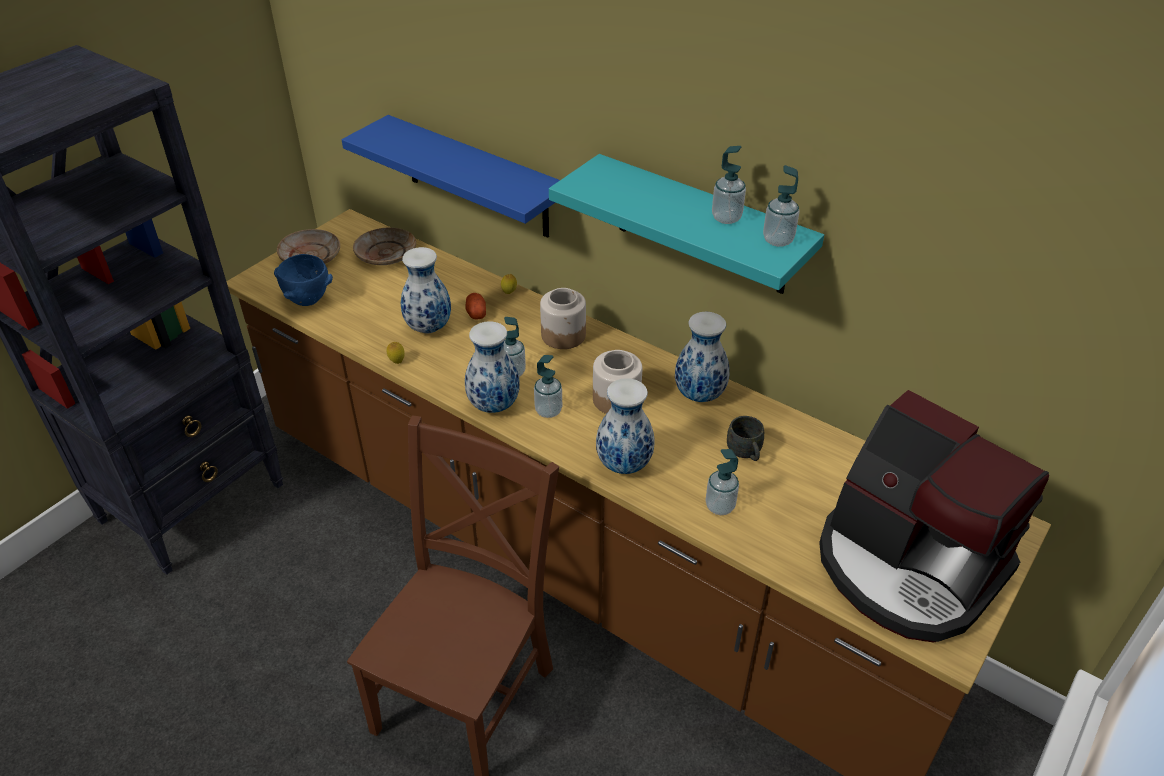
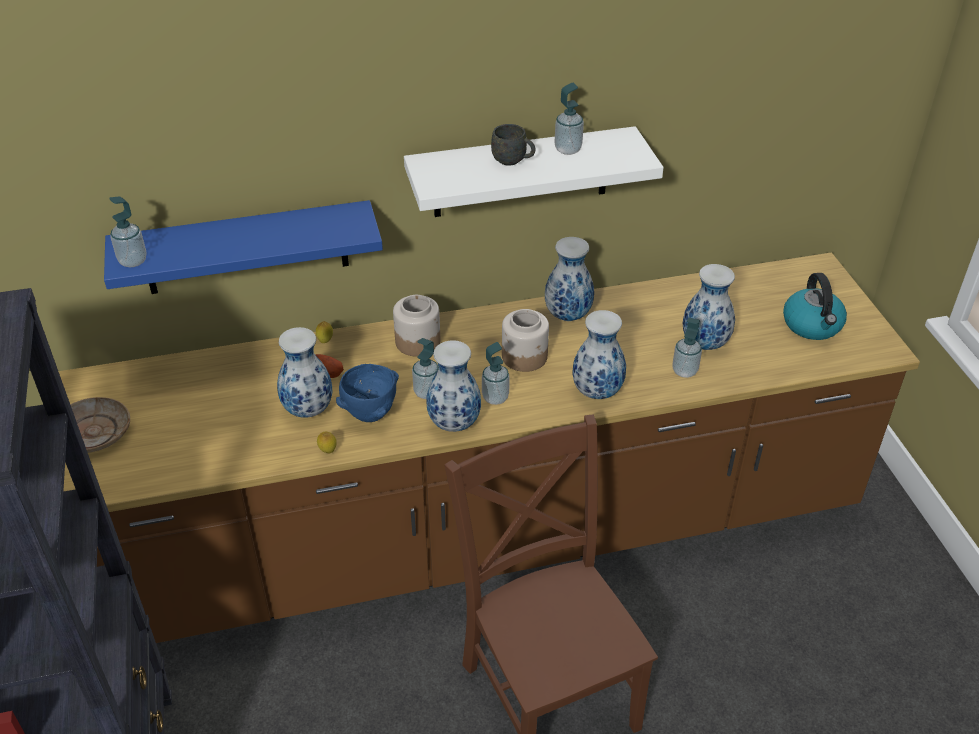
camera: 50 degrees left, 0 degrees up
(307, 301) = (161, 468): blue bowl -> blue bowl (369, 415)
(385, 254) = (164, 383): beige plate -> none
(702, 226) = (521, 172): turquoise shelf -> white shelf
(745, 454) = (648, 330): grey mug -> grey mug (513, 161)
(776, 501) = (705, 344): none -> vase
(778, 240) = (621, 145): soap dispenser -> soap dispenser (133, 261)
(908, 566) = (812, 325): coffee machine -> kettle

